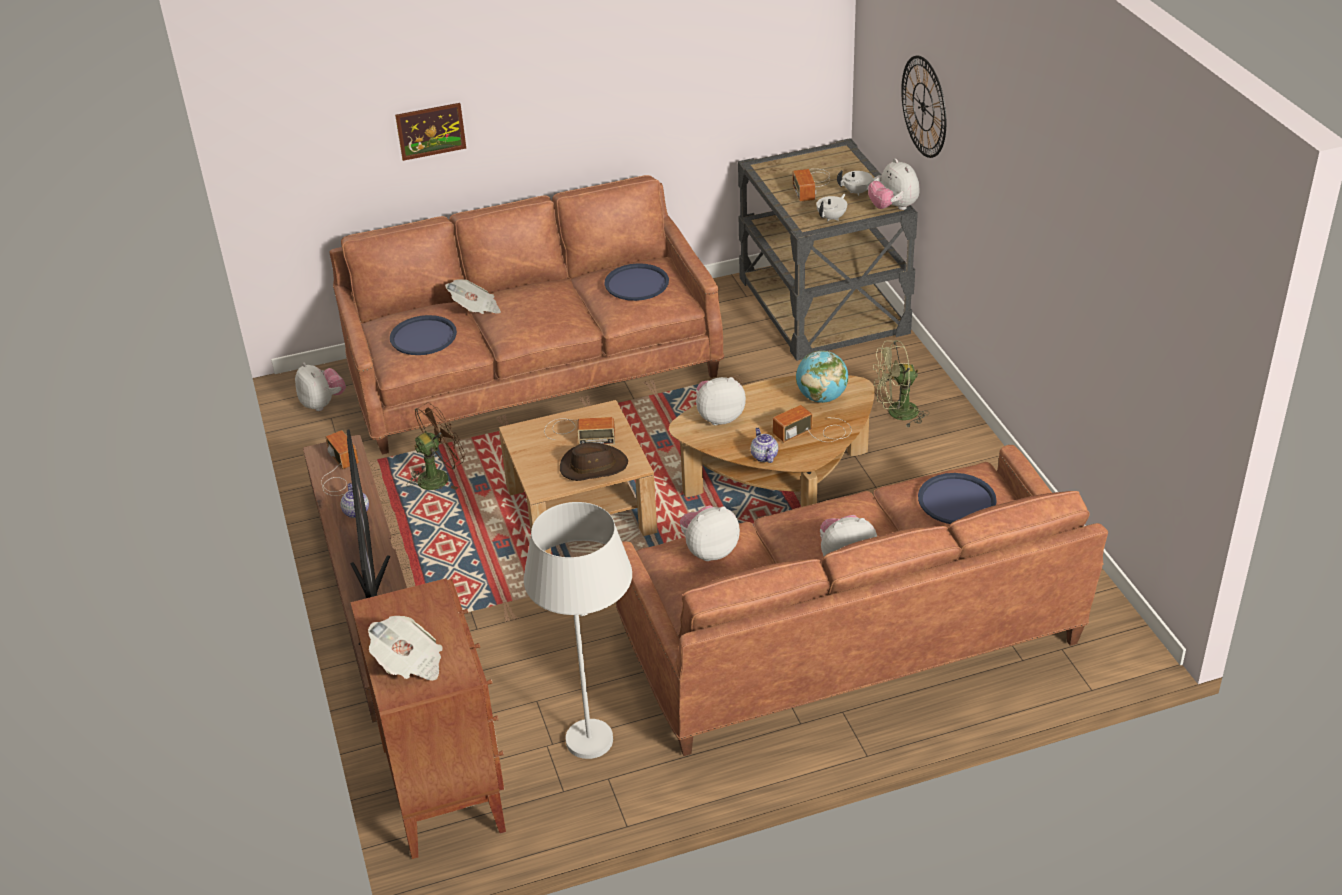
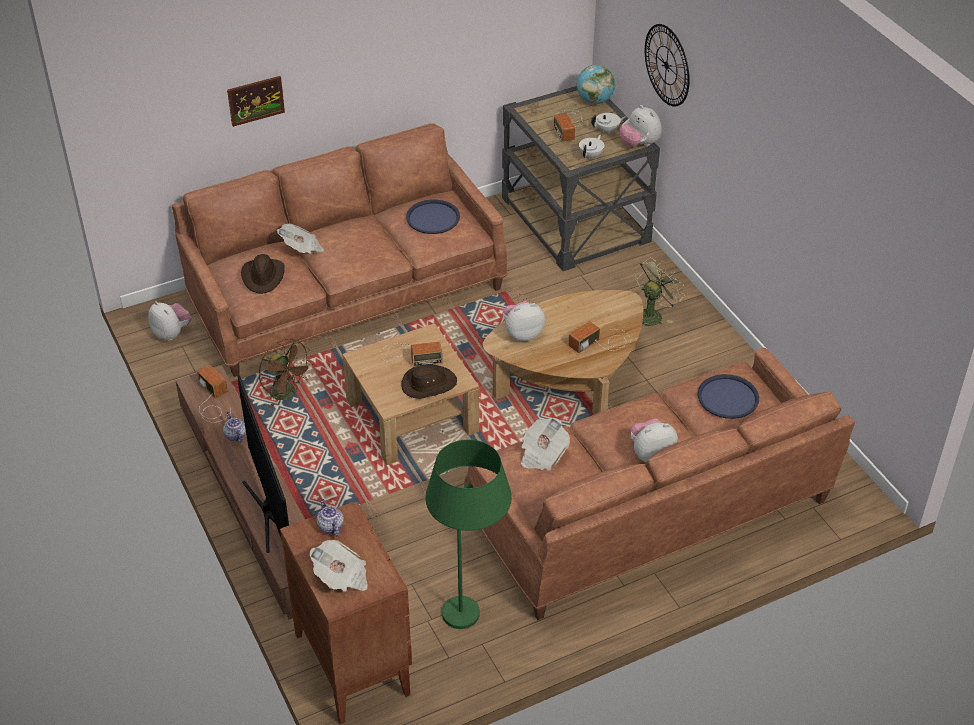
camera: 10 degrees left, 5 degrees up
(423, 336) = (263, 276): blue tray -> brown hat
(439, 476) = (287, 394): brown fan -> brown fan turned 90 degrees clockwise
(597, 759) = (470, 629): white floor lamp -> green floor lamp
(709, 551) = (542, 454): plush toy -> newspaper
(763, 456) = (564, 366): teapot -> teapot (330, 526)
(821, 397) = (601, 311): globe -> globe (595, 100)
(896, 413) = (652, 314): green fan -> green fan turned 150 degrees clockwise

